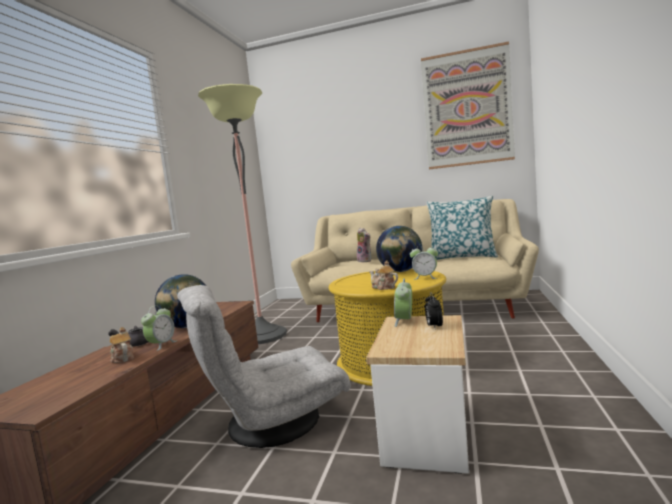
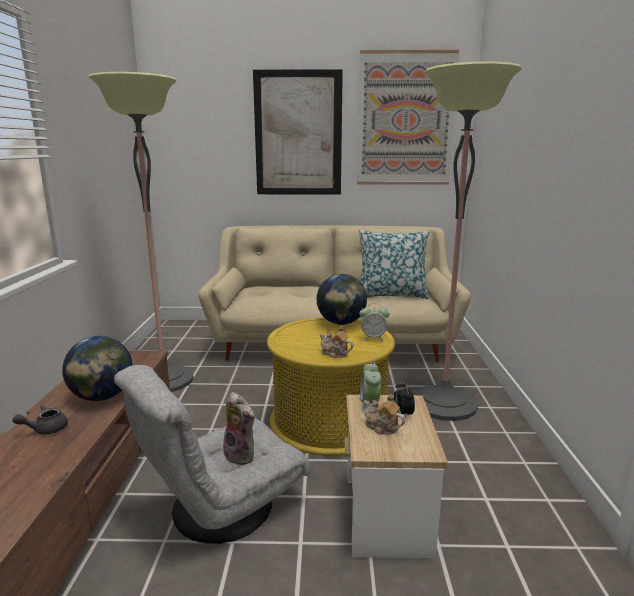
camera: 15 degrees left, 10 degrees up
(122, 358) = (43, 455): teapot -> teapot (382, 427)
(161, 345) = (86, 432): alarm clock -> none
(365, 261) = (284, 290): plush toy -> plush toy (242, 455)
(375, 134) = (298, 134): none -> picture
(511, 348) = (443, 403): none -> floor lamp

